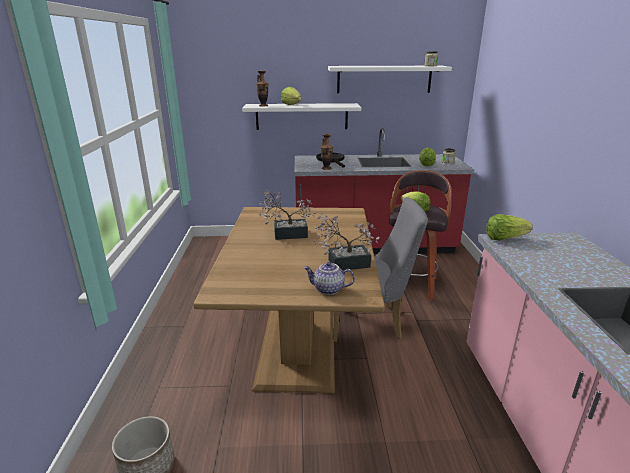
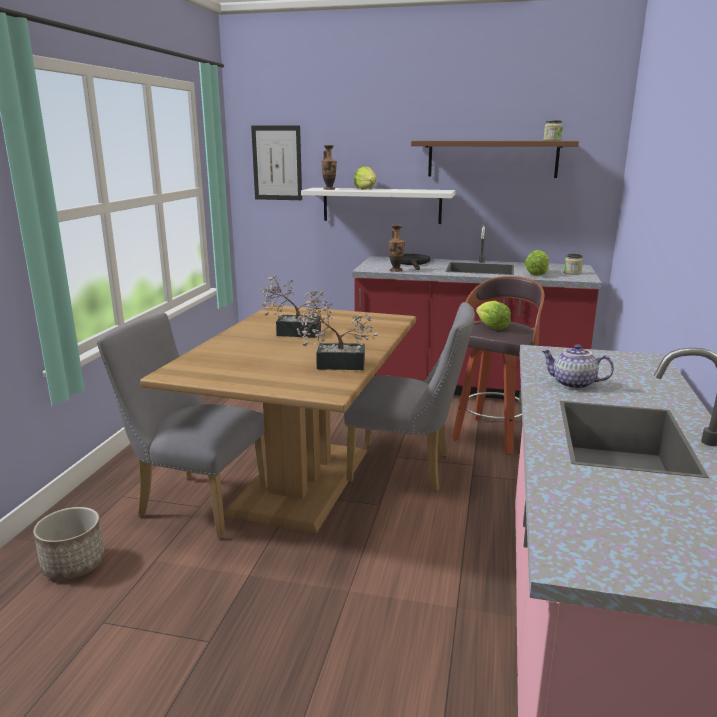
camera: 15 degrees right, 5 degrees down
(215, 85) = (277, 163): none -> picture
(224, 382) = (195, 502): none -> grey chair
(328, 289) = (293, 383): teapot -> teapot (572, 384)
(384, 79) = (492, 159): white shelf -> brown shelf
(504, 238) = (550, 351): lettuce -> none

